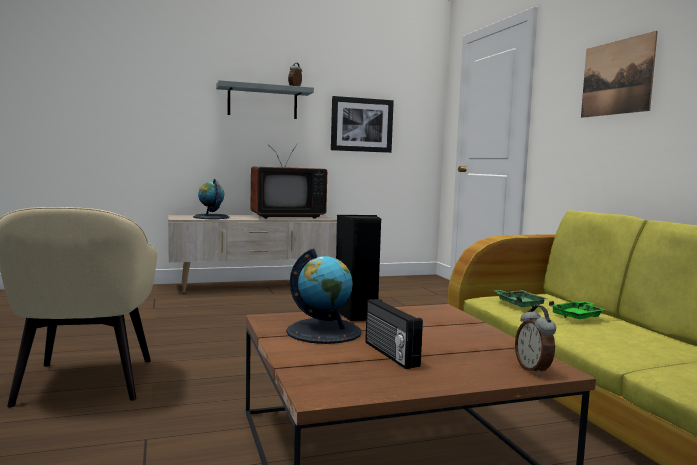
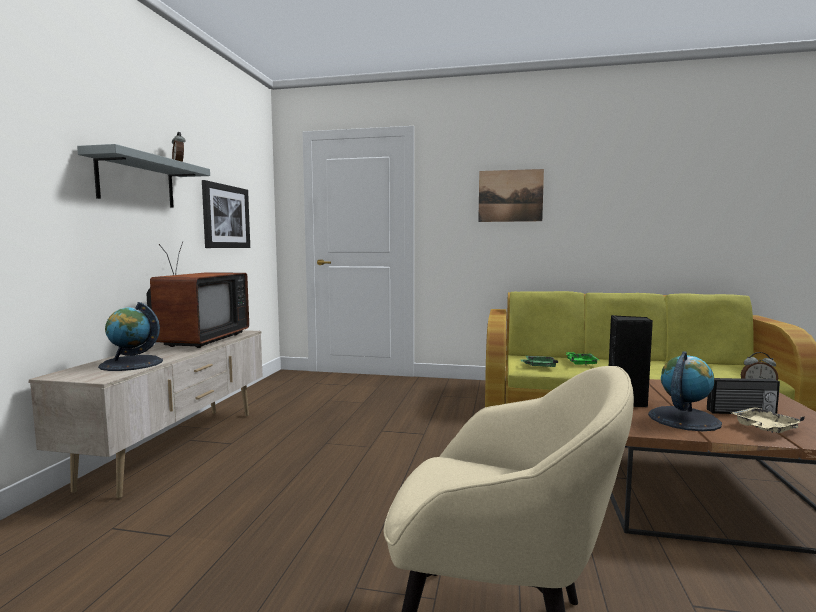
camera: 60 degrees left, 0 degrees up
(331, 359) = (764, 428): none -> beige tray

